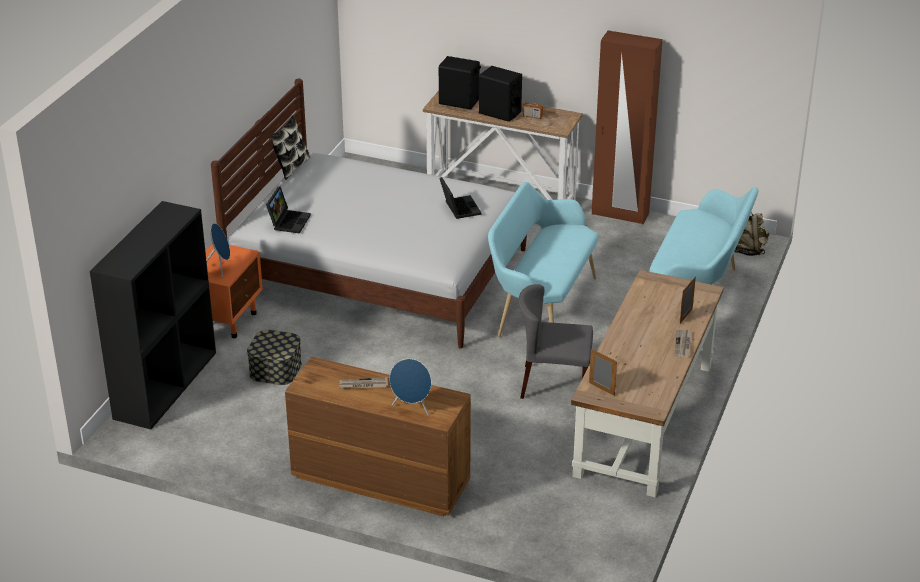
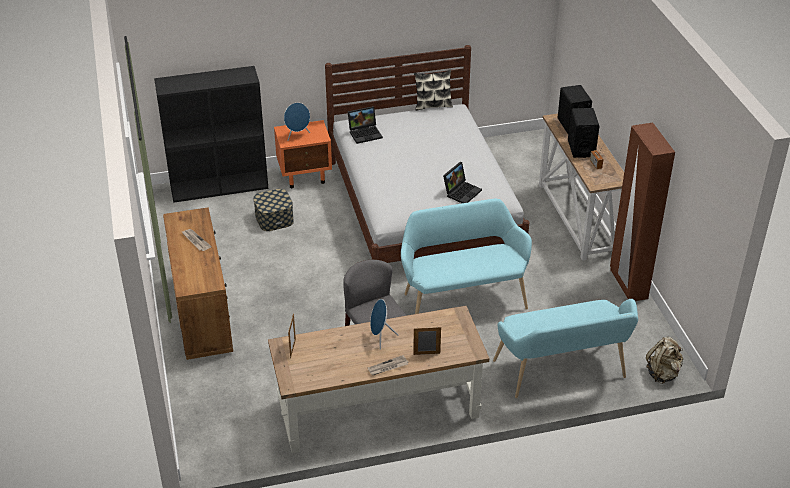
camera: 55 degrees right, 5 degrees up
(412, 408) = (188, 271): blue speaker -> blue speaker (380, 338)

